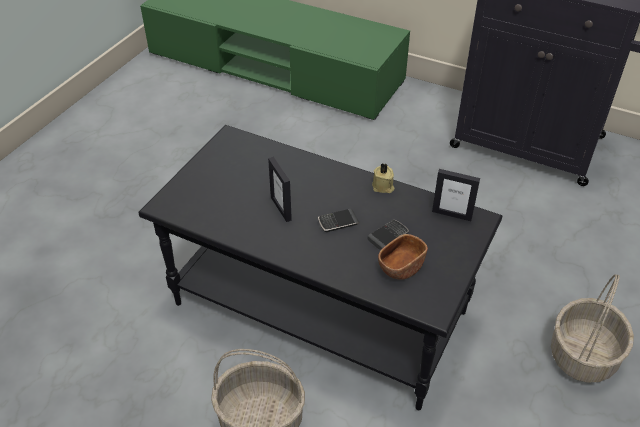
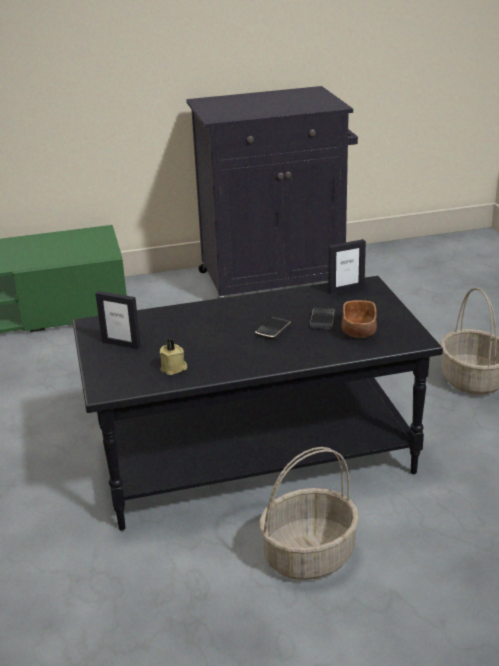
camera: 40 degrees left, 15 degrees down
(281, 208) = (214, 344): picture frame -> picture frame (121, 344)
(383, 187) = (273, 297): beige candle -> beige candle (174, 368)

